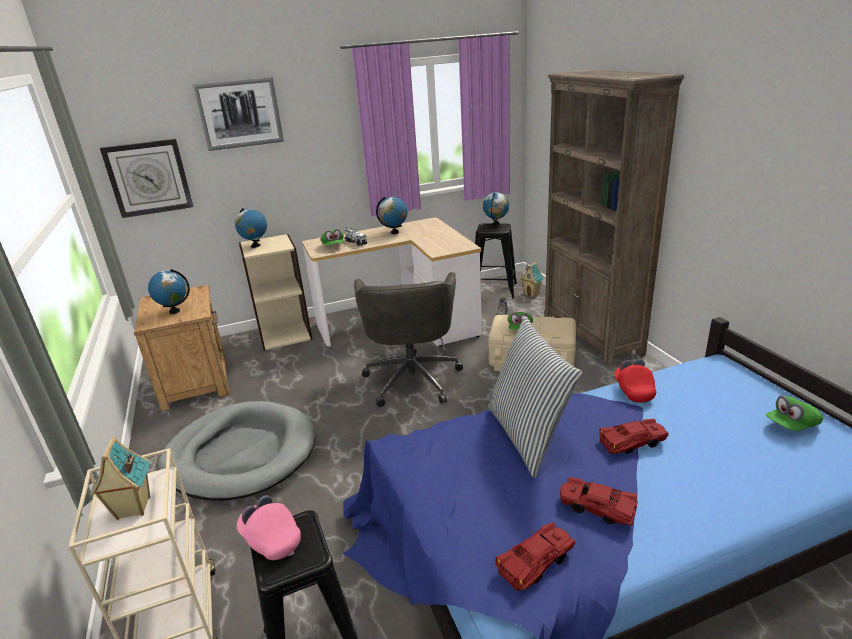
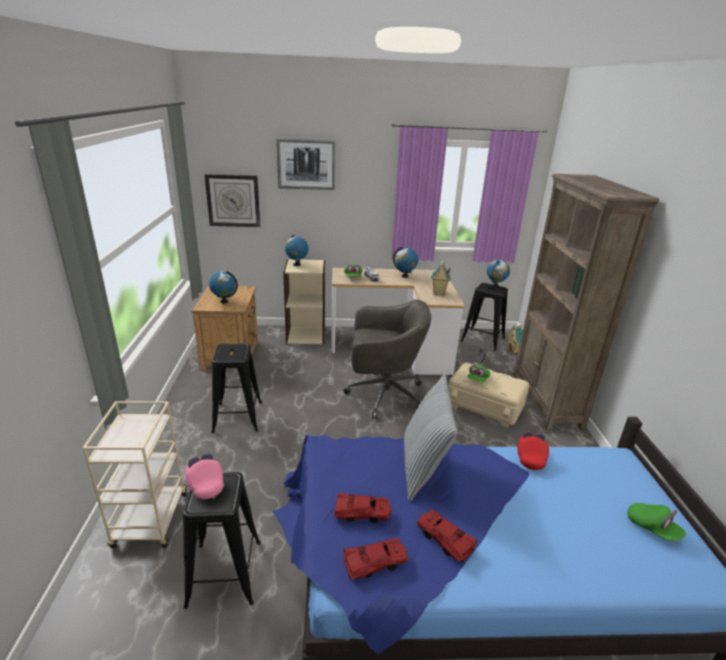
camera: 15 degrees right, 0 degrees up
(132, 509) = (132, 435): toy house -> toy house (438, 293)
(241, 454) = (237, 417): grey dog bed -> black stool
(413, 378) = (383, 395): grey office chair -> grey office chair turned 105 degrees counterclockwise
(633, 442) = (504, 499): red toy car -> red toy car (362, 513)
(791, 425) = (652, 528): green cap -> green cap turned 120 degrees counterclockwise

